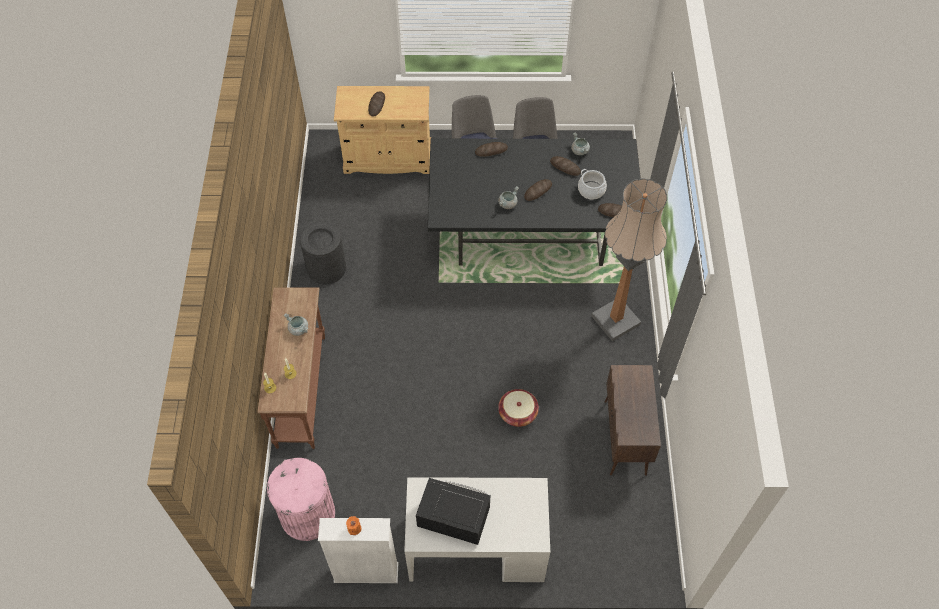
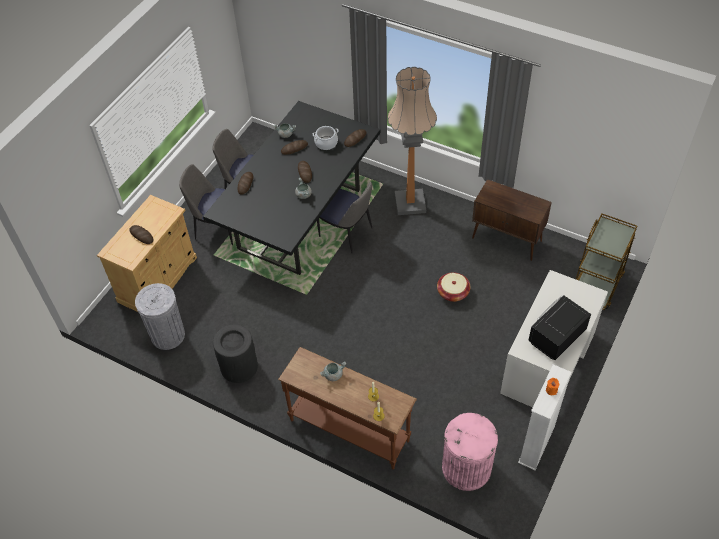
camera: 60 degrees left, 5 degrees down
(331, 197) = (168, 335): none -> grey trash can
(536, 281) = (347, 233): none -> chair
(618, 560) = (597, 284): none -> brown cart

